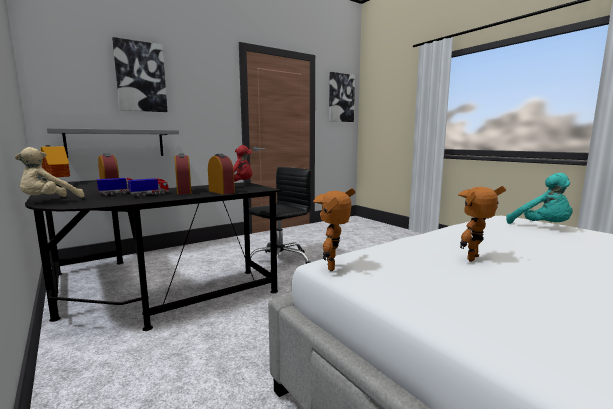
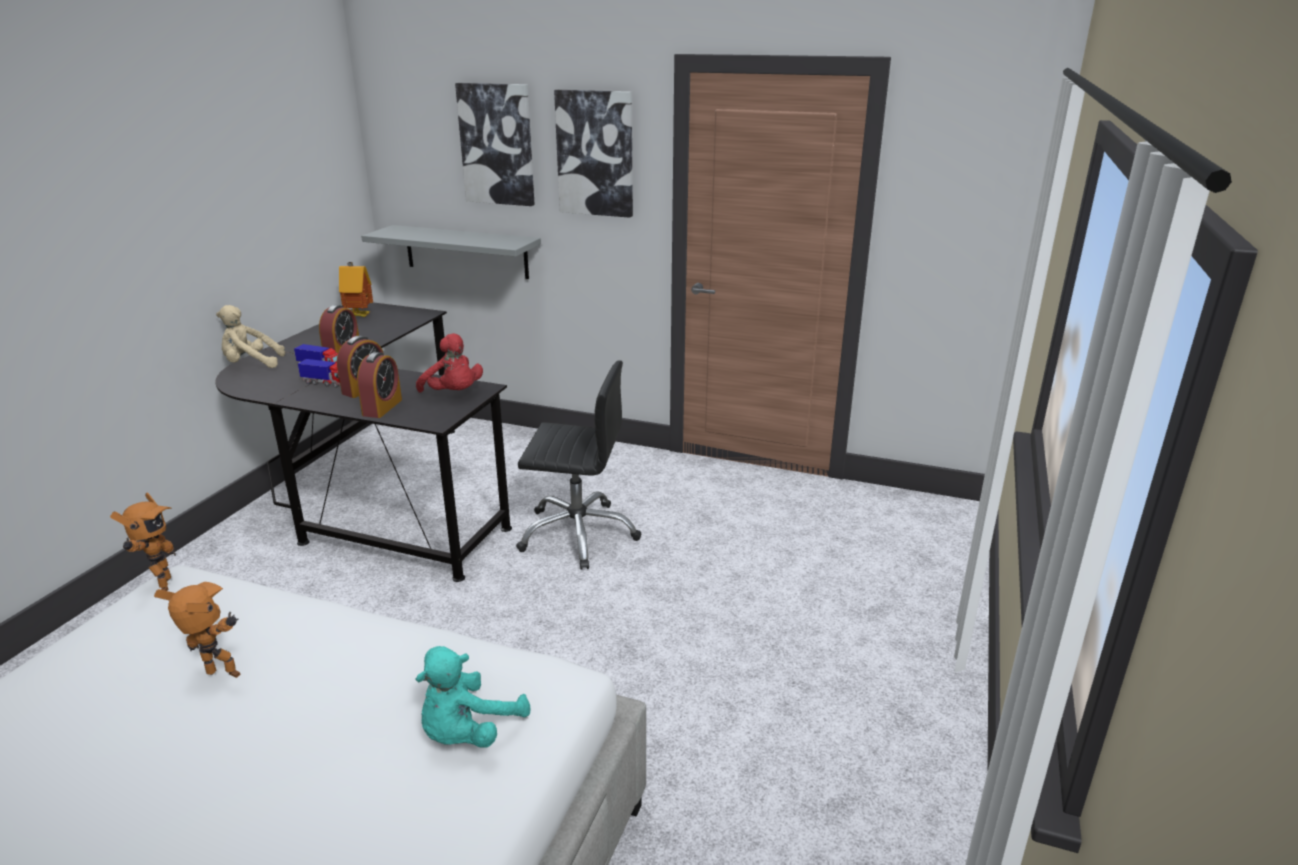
camera: 55 degrees right, 15 degrees up
(335, 267) = (160, 586): toy robot -> toy robot turned 105 degrees clockwise
(341, 98) = (976, 174): picture -> picture (595, 153)

